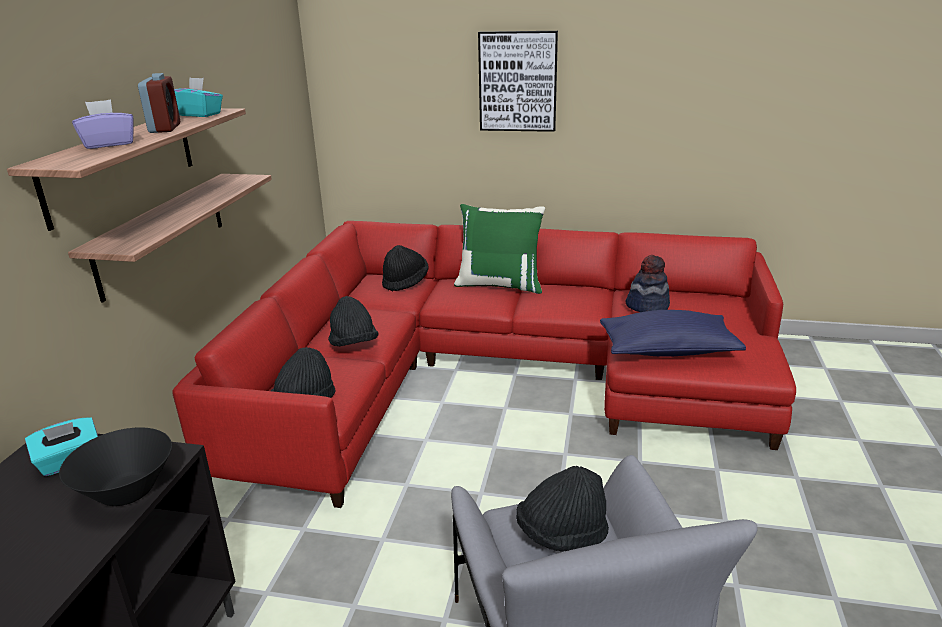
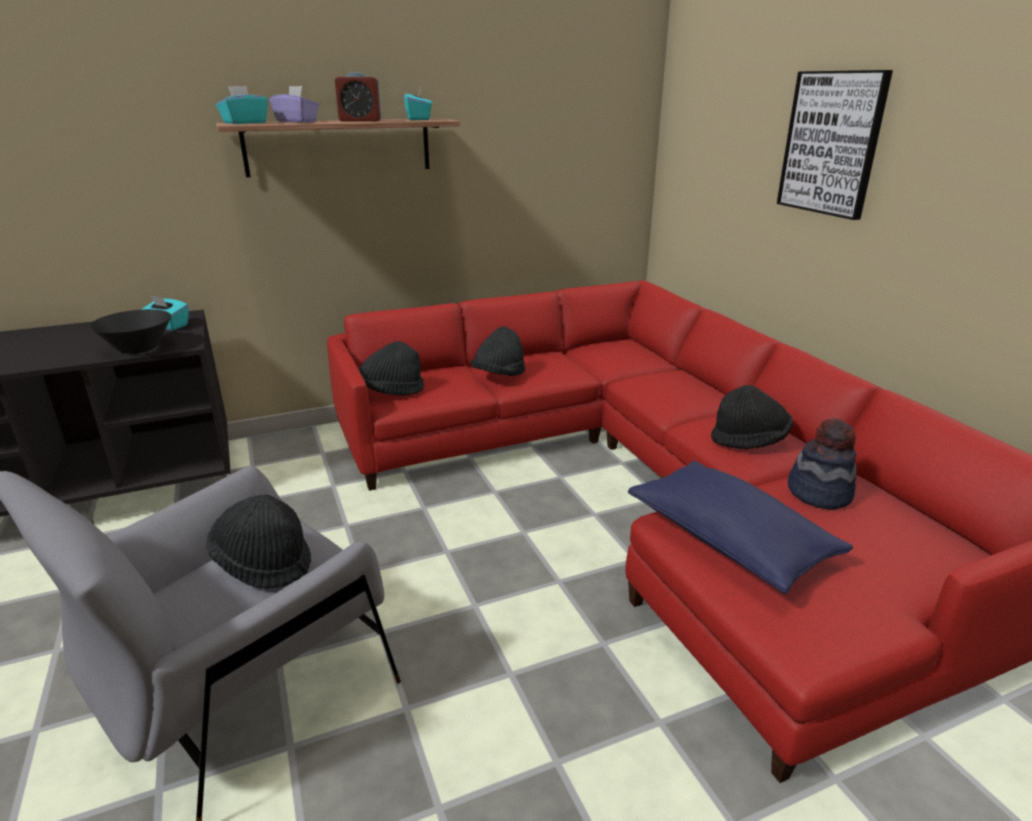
camera: 55 degrees right, 0 degrees up
(71, 160) = (244, 123): none -> turquoise tissue box
(162, 233) = (374, 215): shelf -> none
(165, 128) = (360, 121): alarm clock -> alarm clock turned 45 degrees clockwise
(405, 282) = (639, 355): black hat -> black hat (749, 441)
(500, 284) = (714, 395): green pillow -> none

